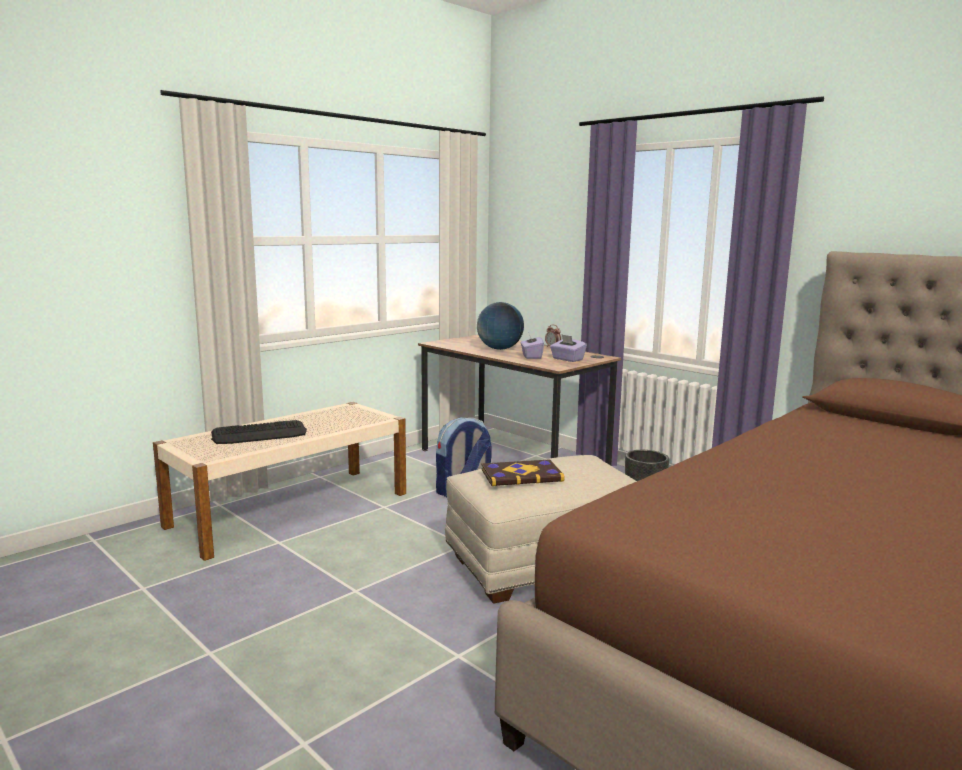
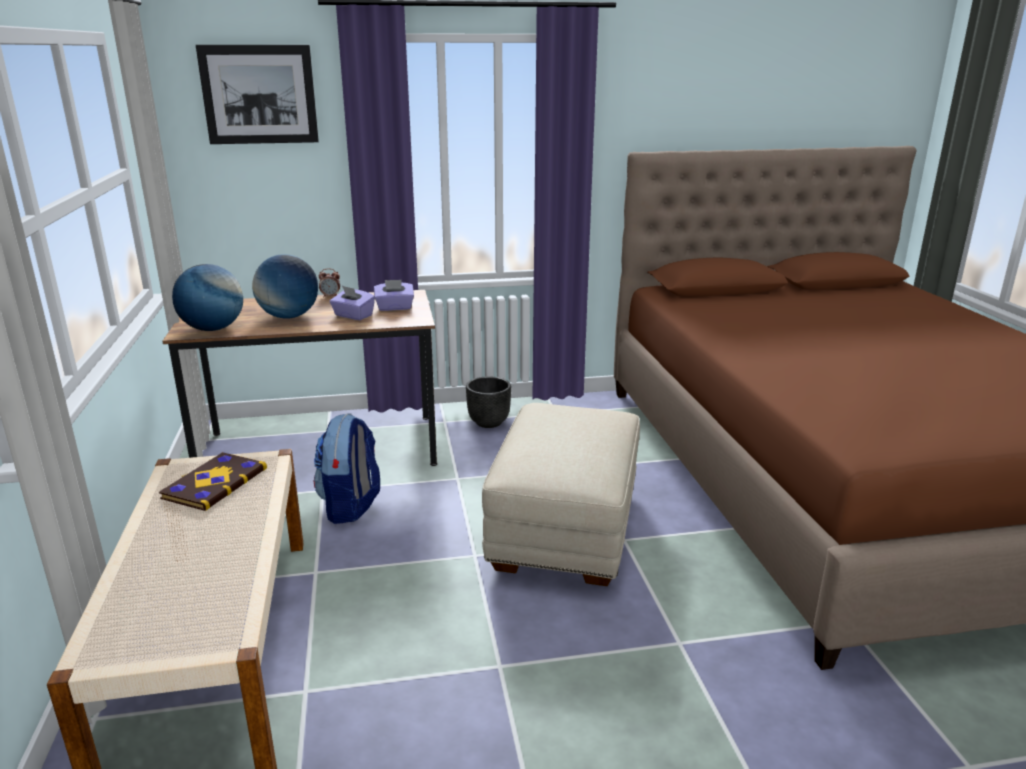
camera: 55 degrees left, 10 degrees up
(260, 434) = (185, 567): keyboard -> none
(450, 344) = (213, 329): none -> globe
(521, 475) = (563, 450): book -> book (214, 483)
(548, 194) = (259, 94): none -> picture

